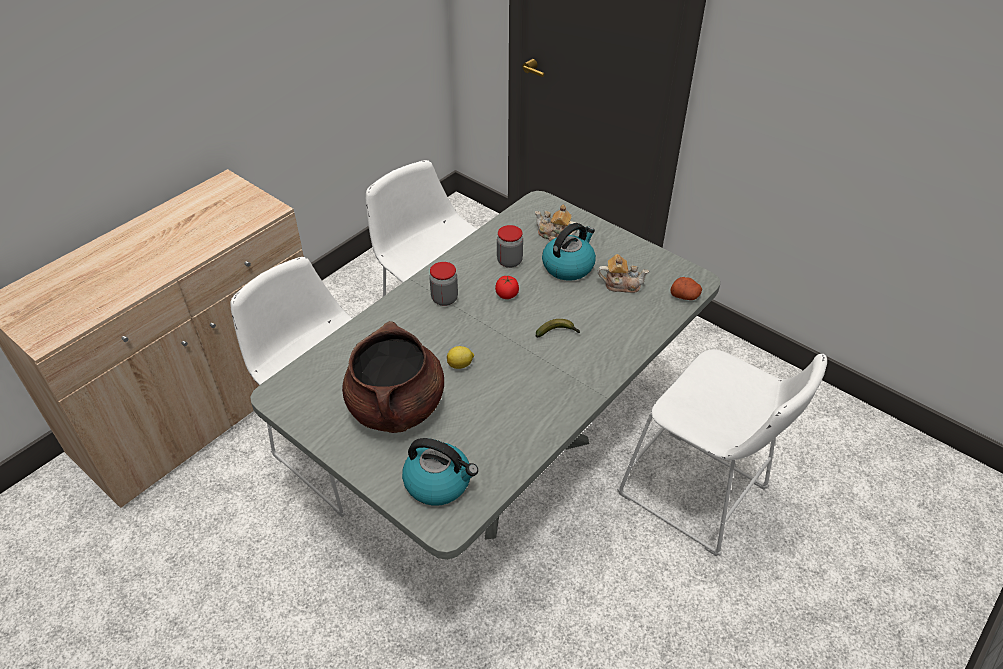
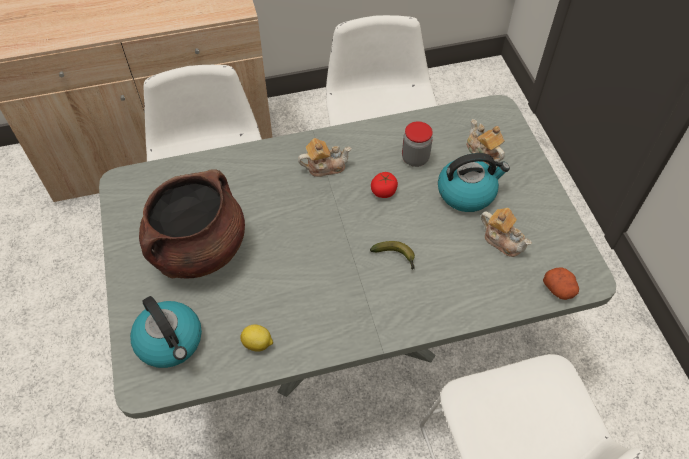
camera: 35 degrees right, 10 degrees up
(444, 299) = (325, 166): jar -> teapot
(460, 365) = (283, 240): lemon -> lemon (258, 344)

